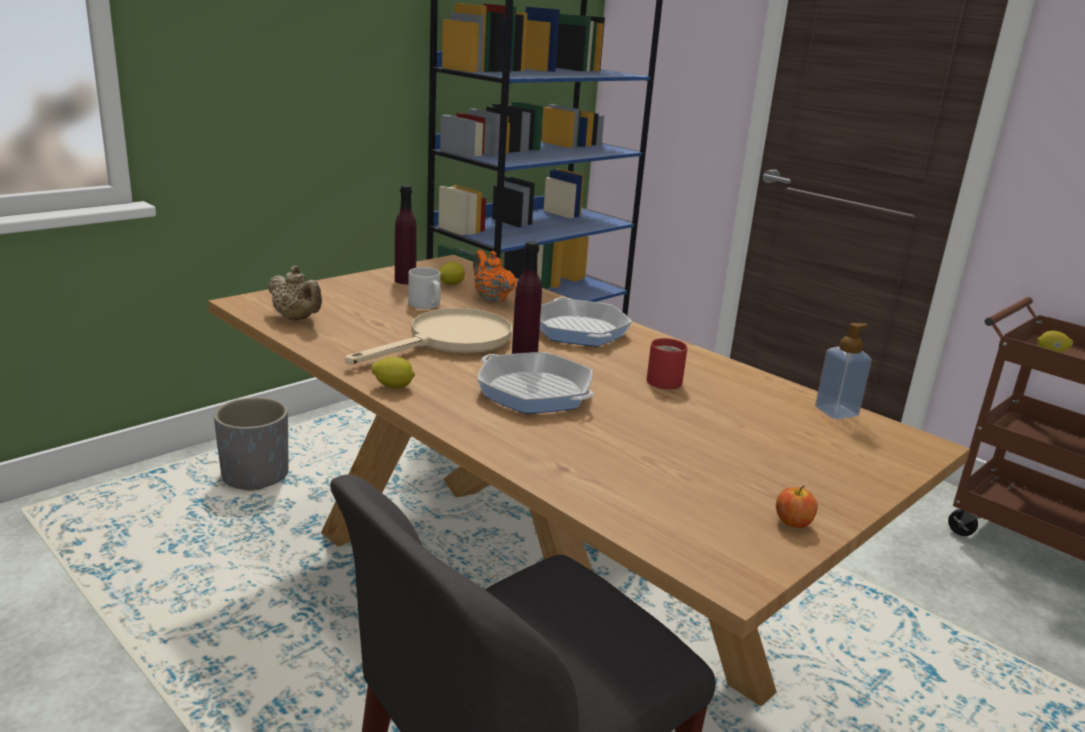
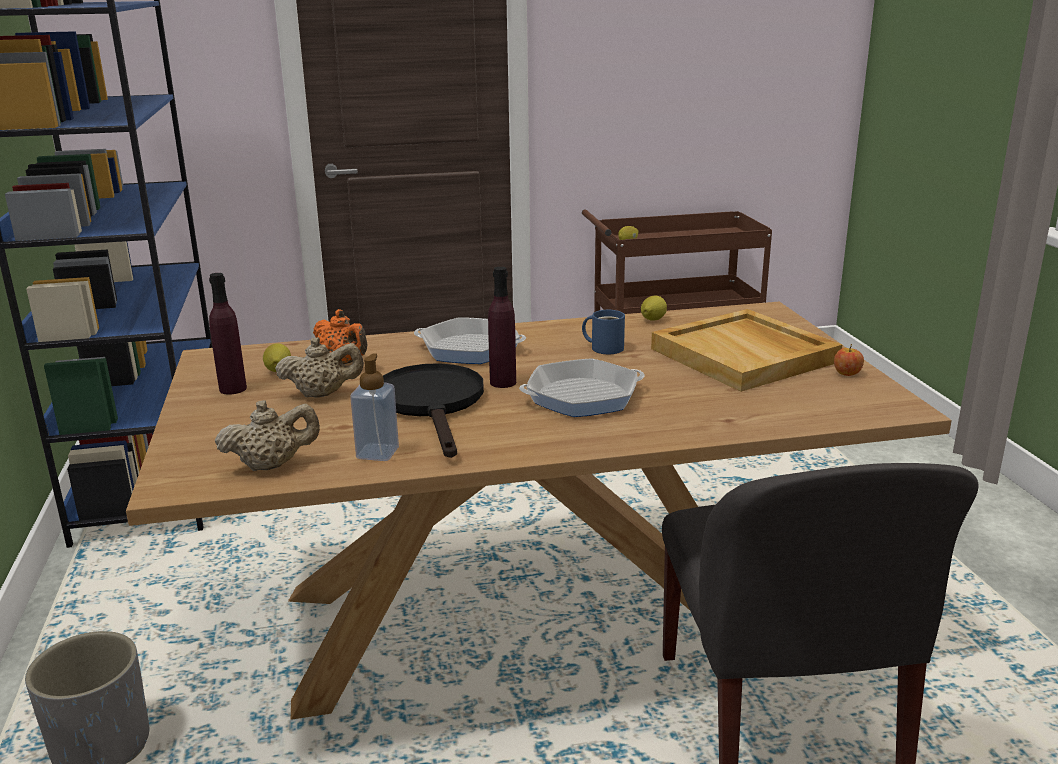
camera: 55 degrees left, 0 degrees up
(393, 386) = (514, 450): lemon -> lemon (652, 320)
(426, 305) = (322, 394): grey mug -> beige teapot
(449, 341) = (433, 404): beige frying pan -> black frying pan
(491, 298) = (343, 363): orange teapot -> orange teapot turned 135 degrees counterclockwise
(664, 380) = (605, 347): red mug -> blue mug
(753, 452) = (745, 355): none -> beige tray
(836, 412) = (704, 315): soap dispenser -> soap dispenser (377, 453)

